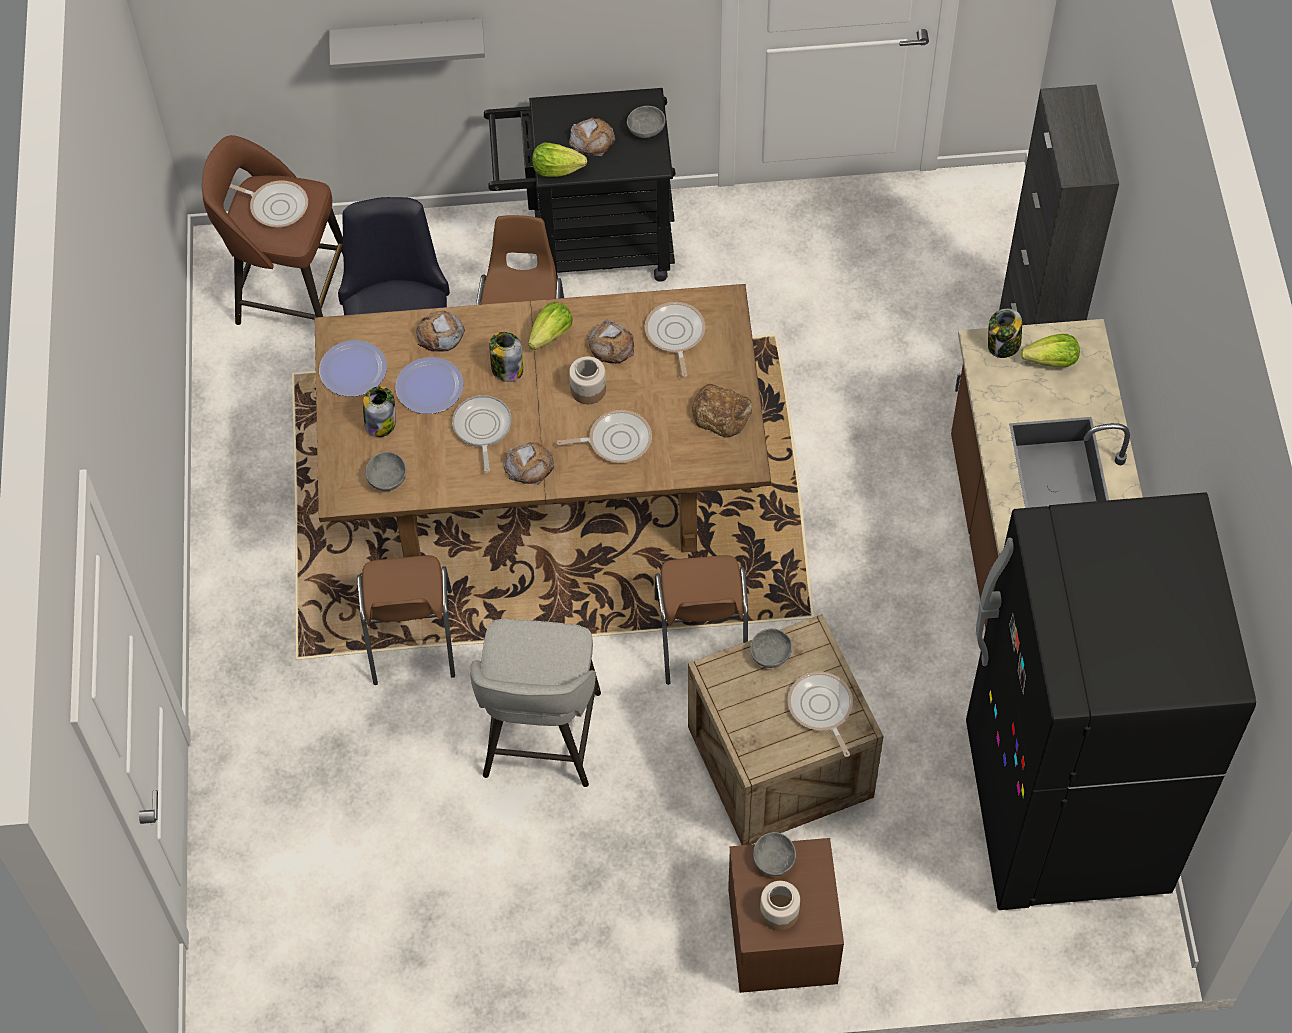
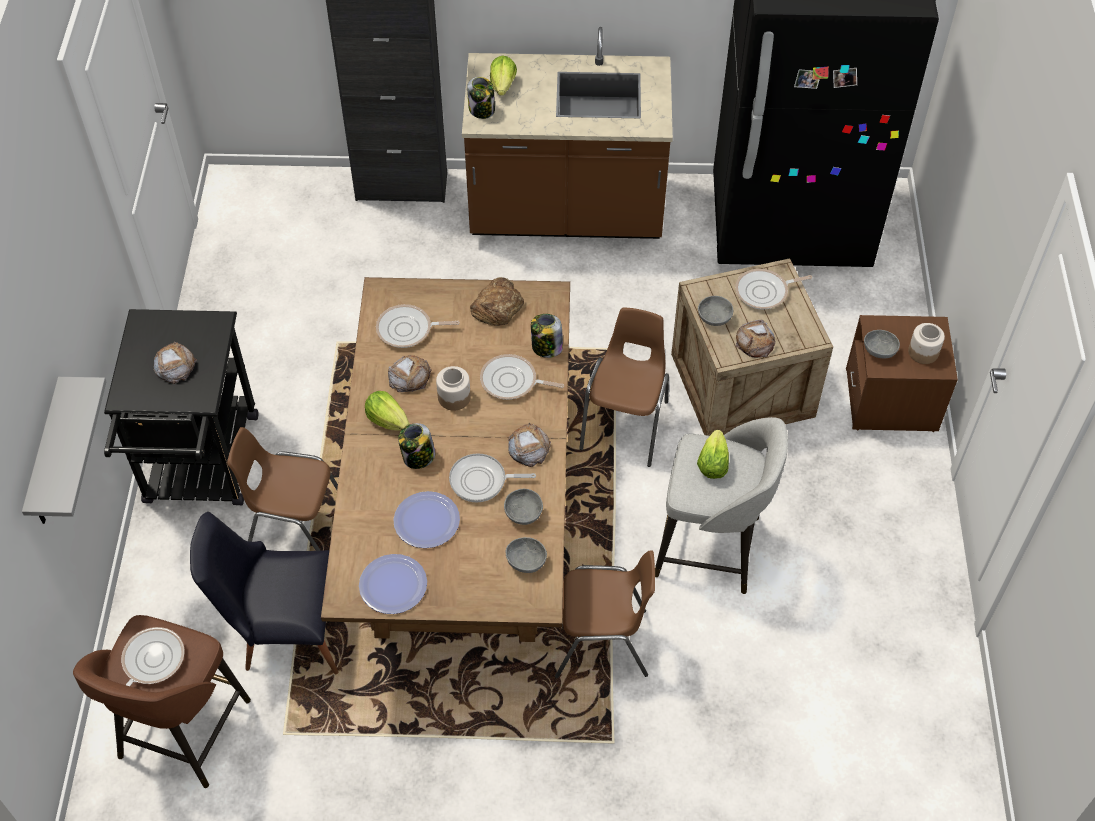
camera: 85 degrees left, 5 degrees down
(380, 423) = (460, 564): jar -> jar (546, 347)
(440, 334) = (367, 508): bread -> bread (755, 342)
(556, 169) = (202, 395): lettuce -> lettuce (712, 464)
(616, 440) = (512, 382): frying pan -> frying pan turned 75 degrees counterclockwise
(645, 129) = (175, 325): grey bowl -> grey bowl (523, 514)
(701, 639) = (626, 425): brown chair -> brown chair turned 75 degrees counterclockwise

